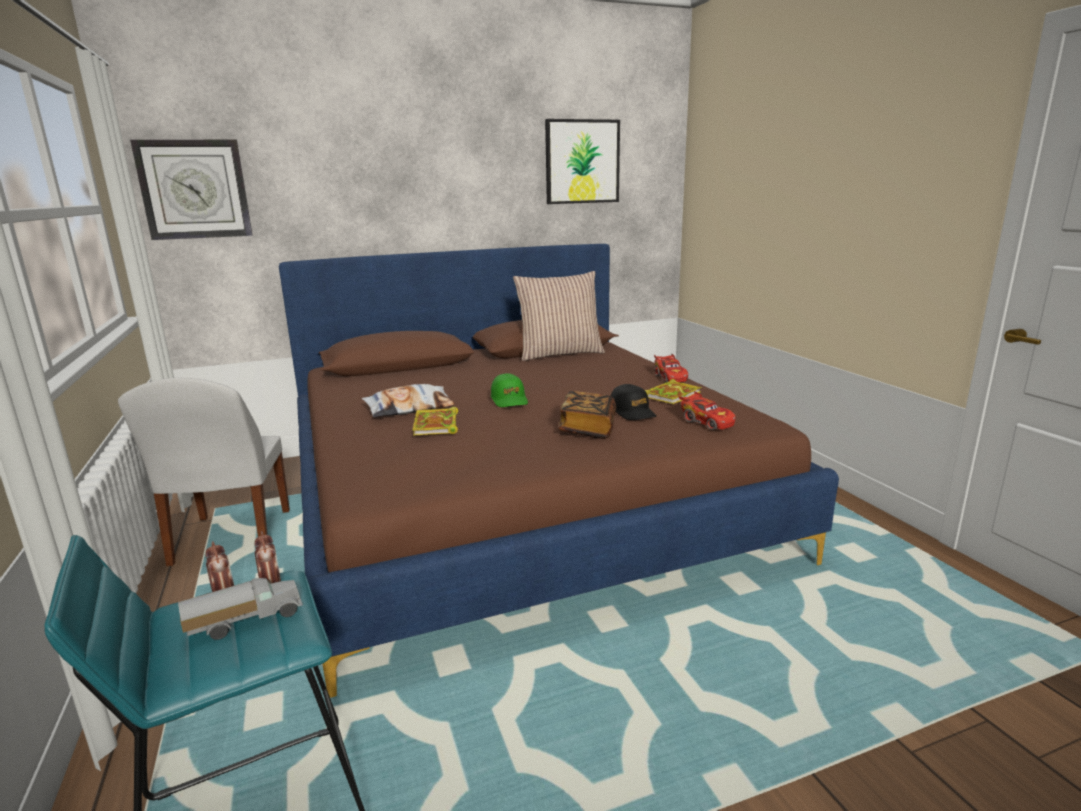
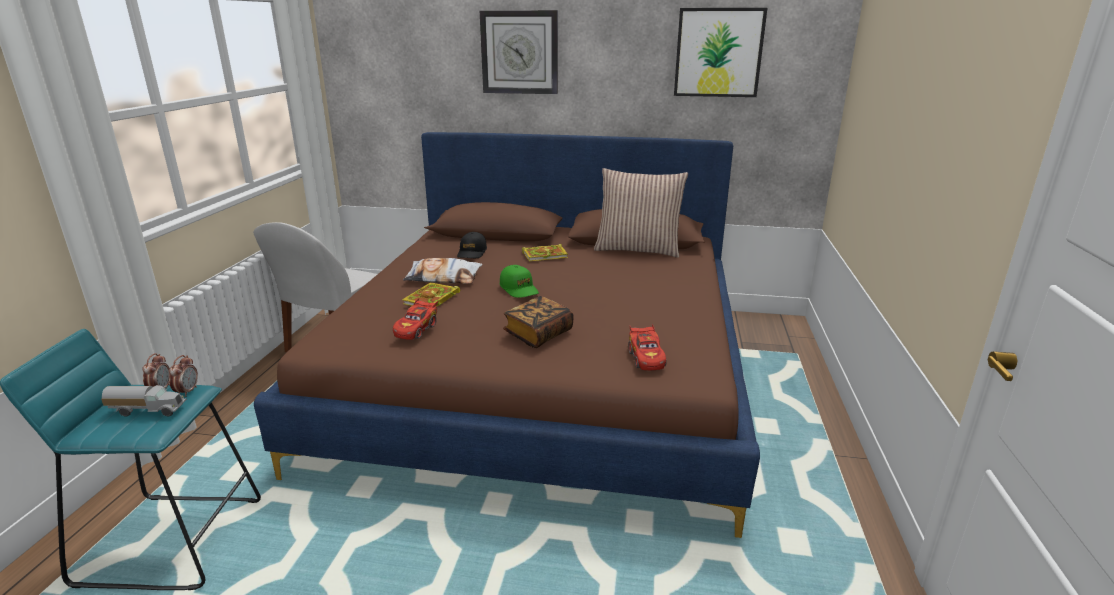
camera: 30 degrees right, 5 degrees up
(194, 189) = (372, 69): wall clock -> wall clock (519, 52)
(509, 400) = (519, 289): green cap -> green cap turned 45 degrees counterclockwise
(632, 412) = (600, 328): black cap -> black cap (472, 252)
(670, 377) = (695, 300): red toy car -> red toy car (416, 329)
(672, 395) = (662, 320): book -> book (546, 255)

